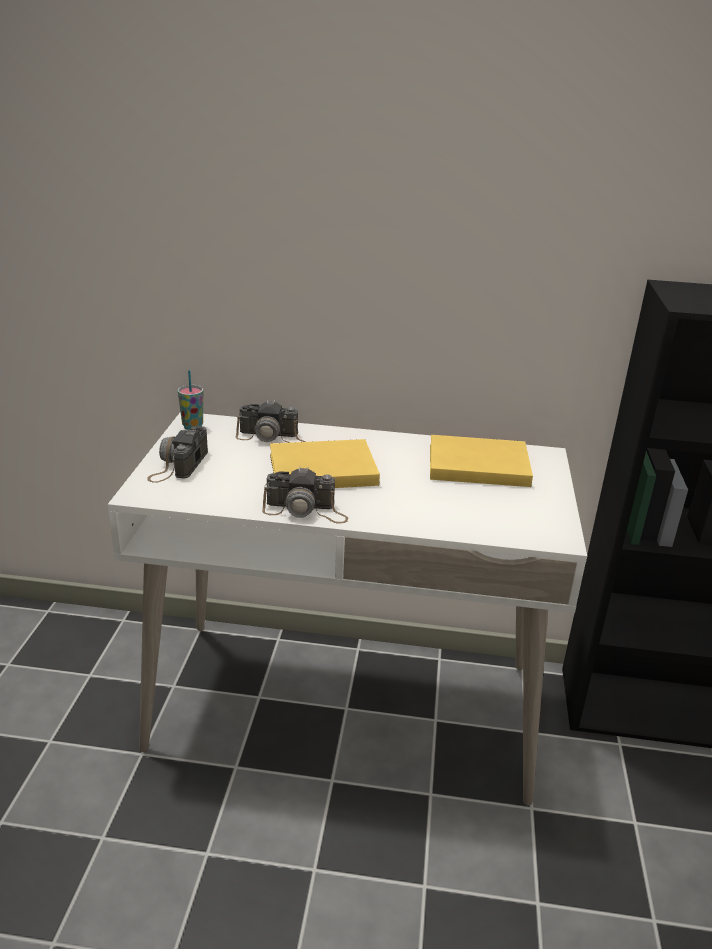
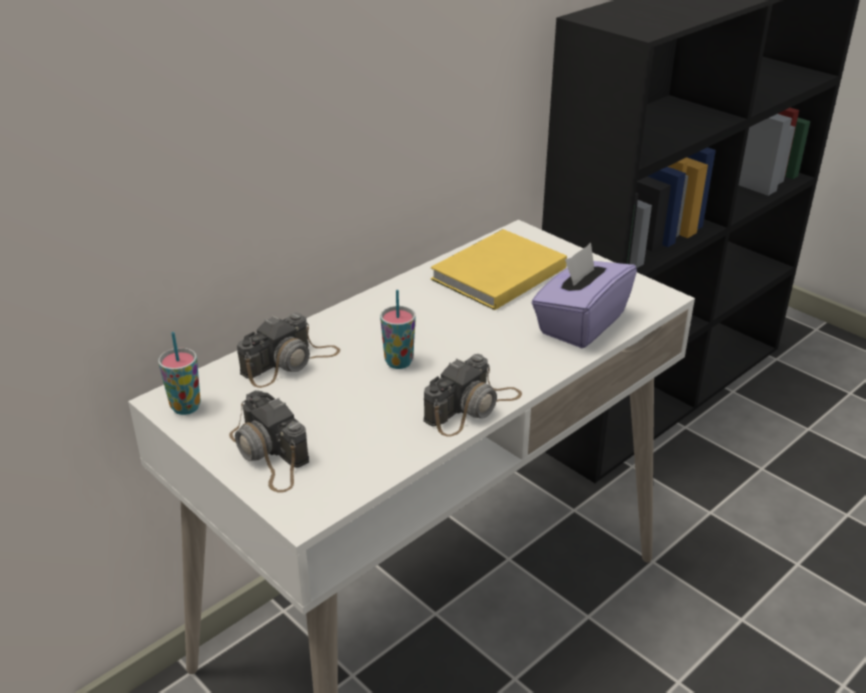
camera: 50 degrees left, 5 degrees up
(319, 469) = (398, 362): yellow book -> cup
(465, 517) = (580, 323): none -> purple tissue box

